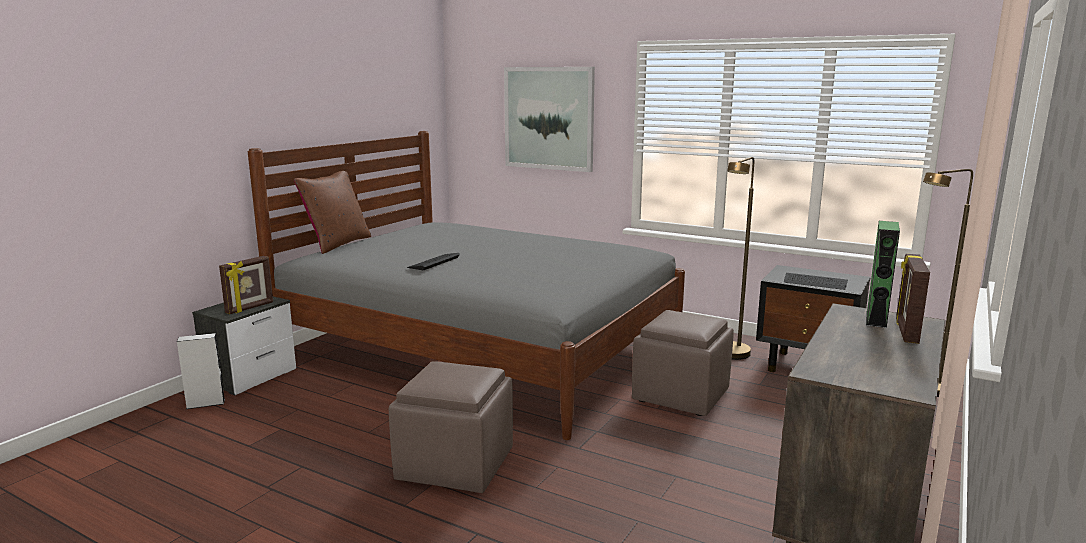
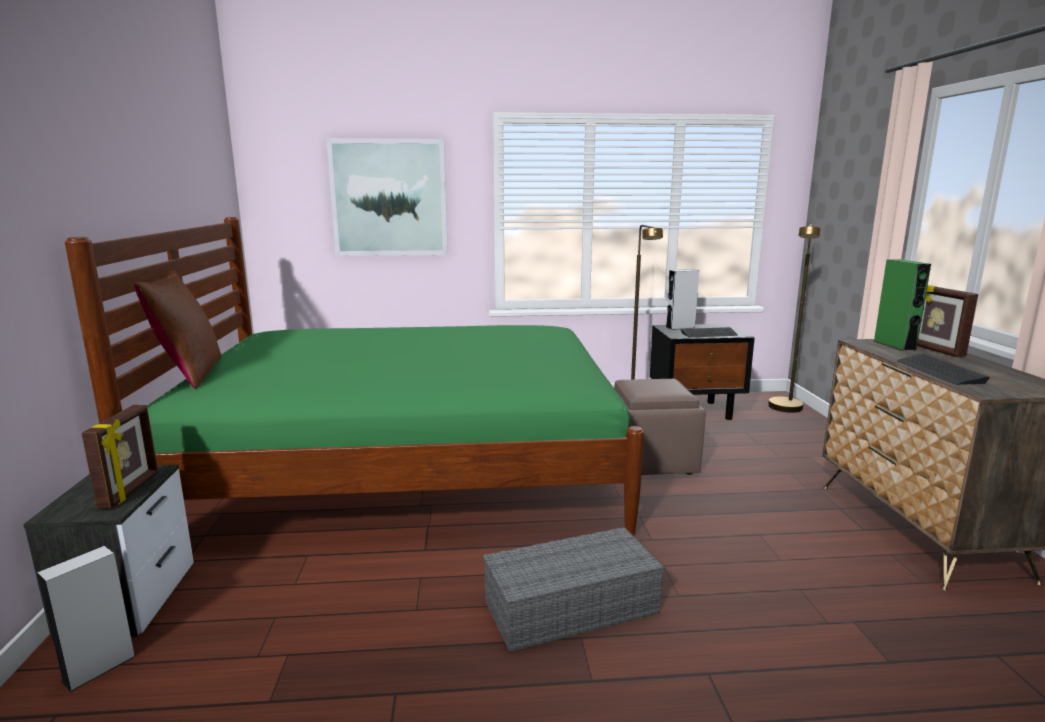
camera: 35 degrees left, 0 degrees up
(433, 262) = (383, 372): keyboard -> keyboard (939, 371)
(457, 464) = (572, 605): brown ottoman -> grey storage box
(482, 350) = (407, 469): grey bed -> green bed
(800, 272) = (680, 327): none -> grey speaker

